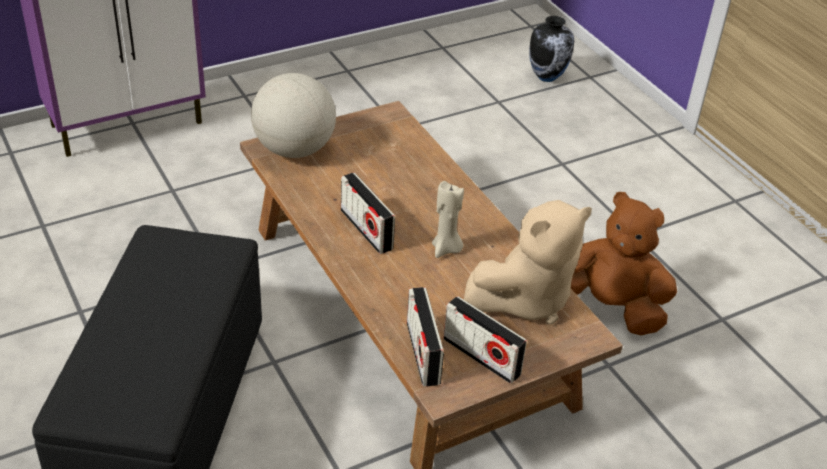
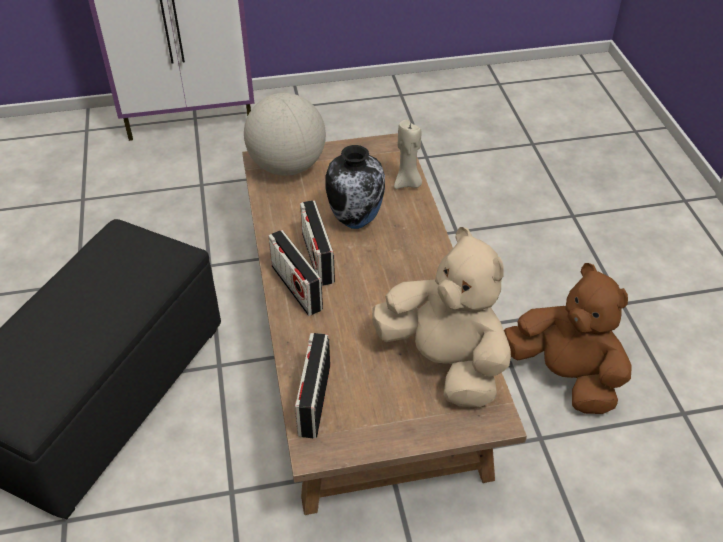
camera: 20 degrees right, 5 degrees up
(446, 249) = (386, 292): beige candle -> beige candle (408, 183)
(481, 356) = (371, 416): radio -> radio (296, 288)
(526, 299) = (444, 362): beige plush toy -> beige plush toy turned 120 degrees counterclockwise
(547, 77) = (591, 125): vase -> vase (356, 221)

